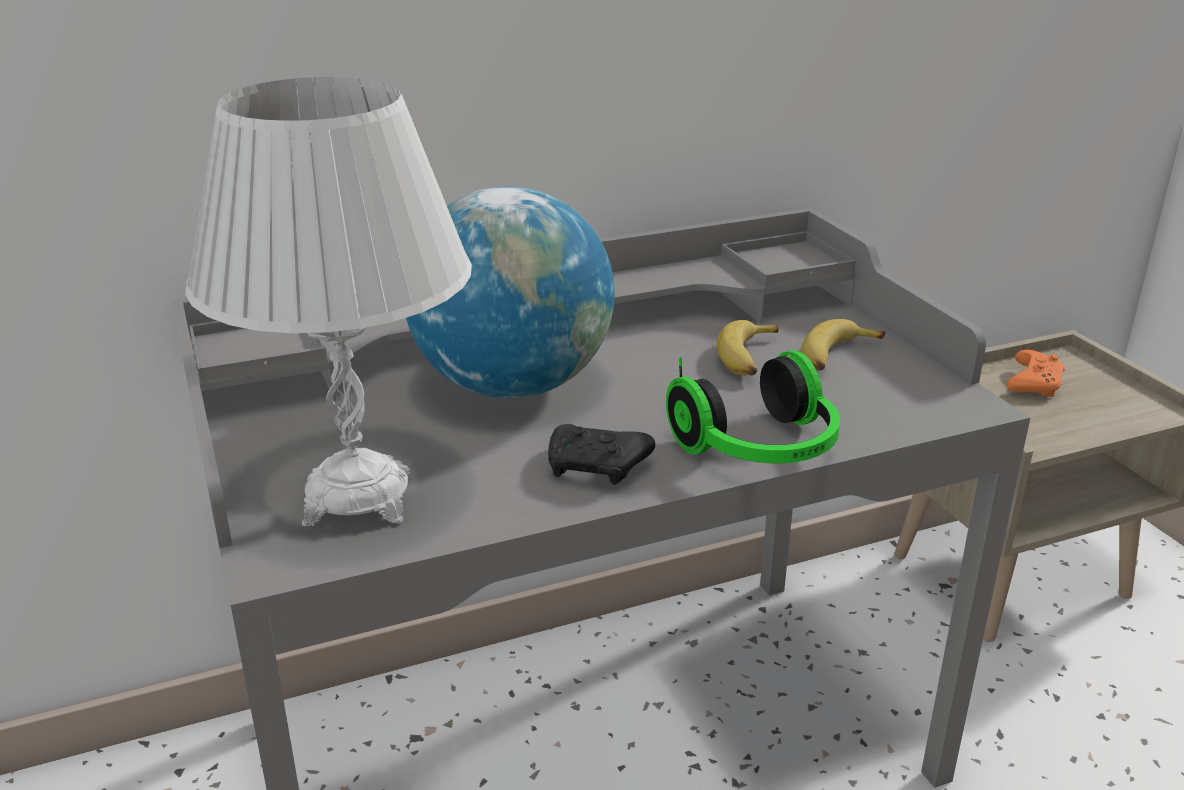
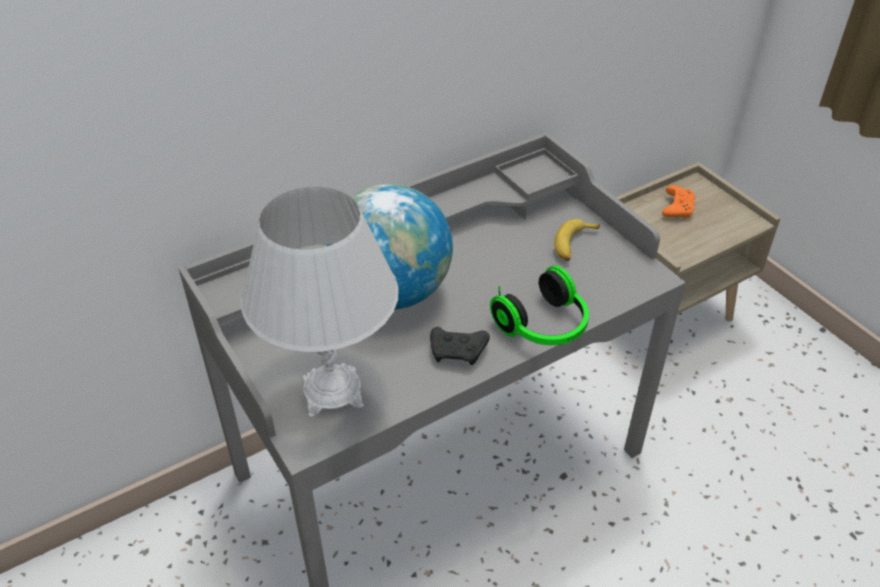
camera: 10 degrees left, 15 degrees up
(749, 358) = (524, 252): banana -> none

